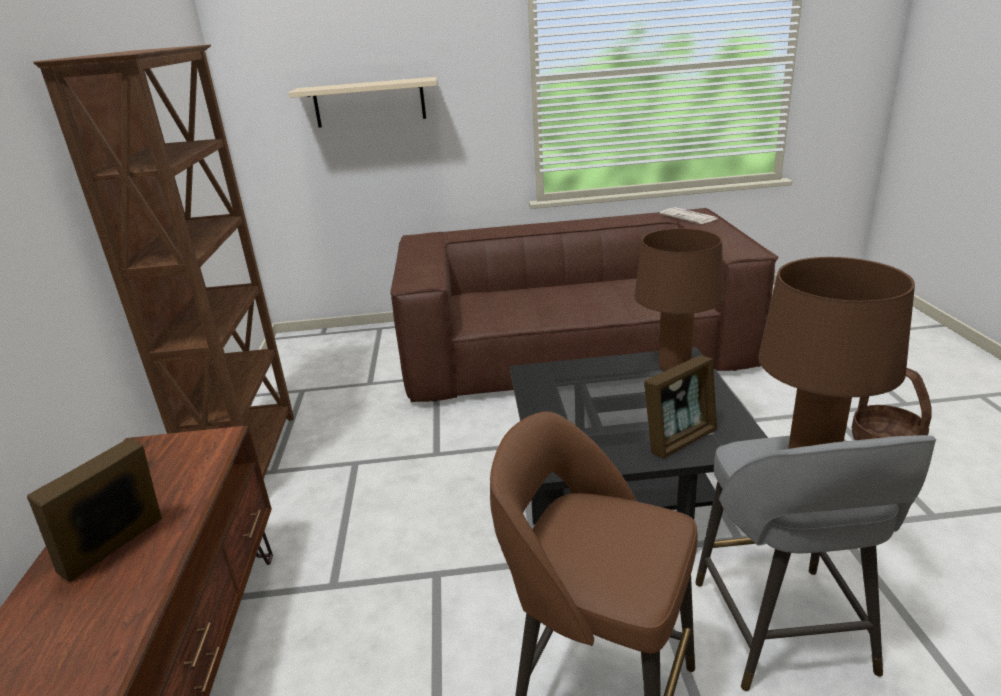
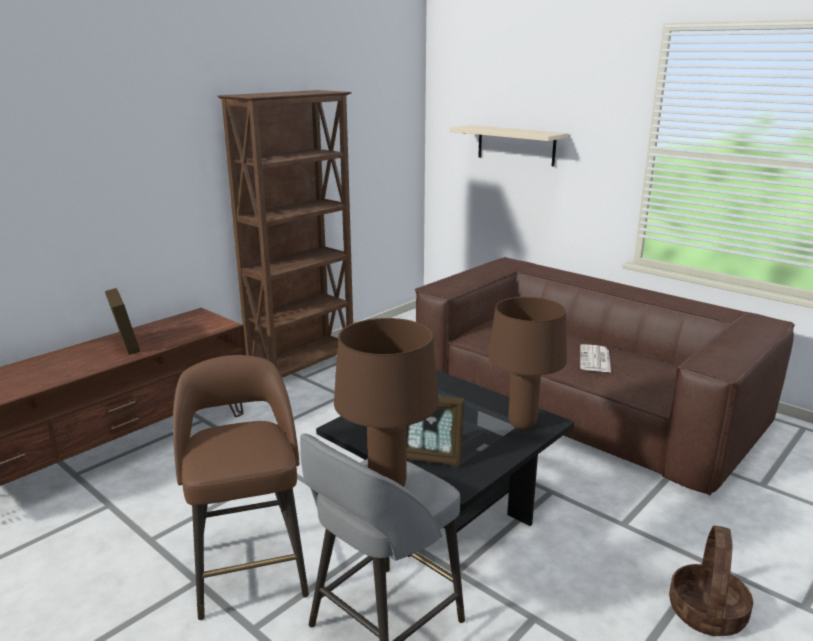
camera: 45 degrees right, 5 degrees down
(116, 548) = (126, 345): picture frame -> picture frame turned 75 degrees clockwise
(689, 217) = (750, 323): newspaper -> newspaper (595, 359)

